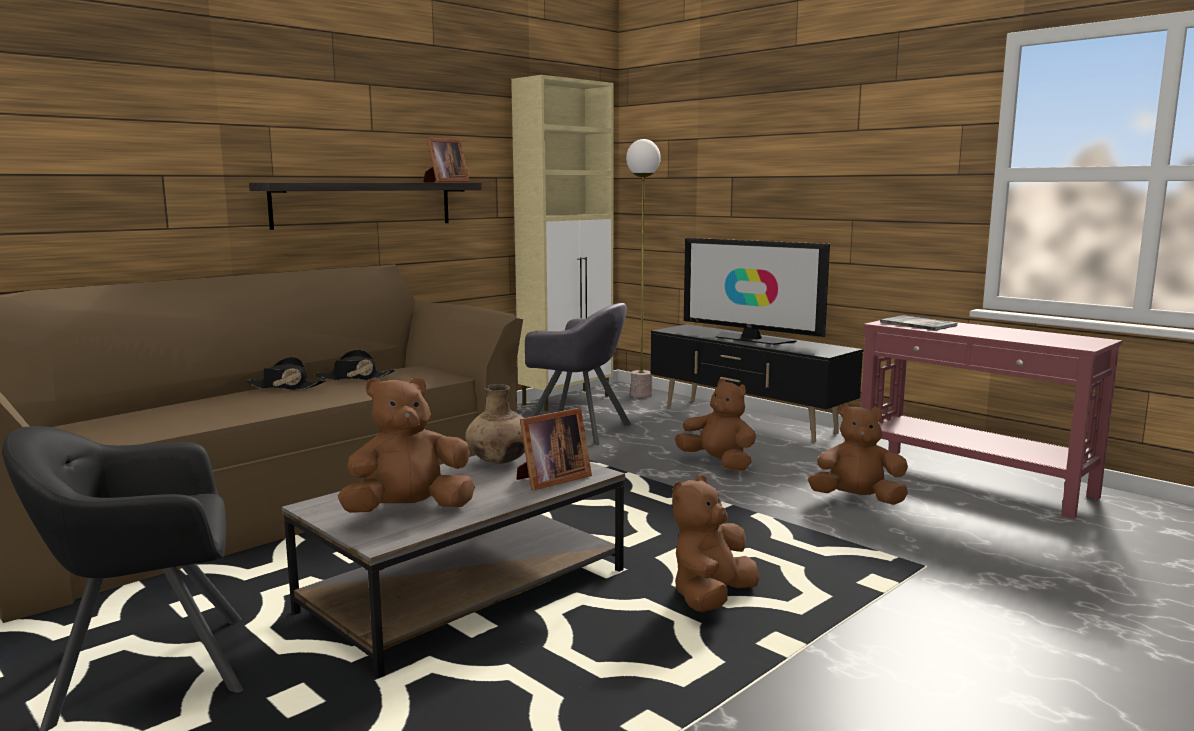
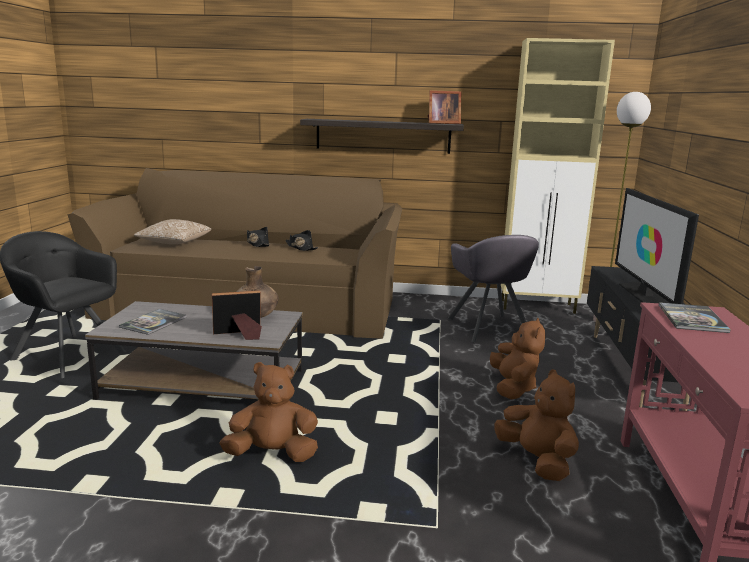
camera: 50 degrees right, 5 degrees up
(135, 420) = (174, 243): none -> pillow
(409, 511) = (154, 322): brown plush toy -> book
(550, 480) = (239, 335): picture frame -> picture frame turned 150 degrees clockwise

